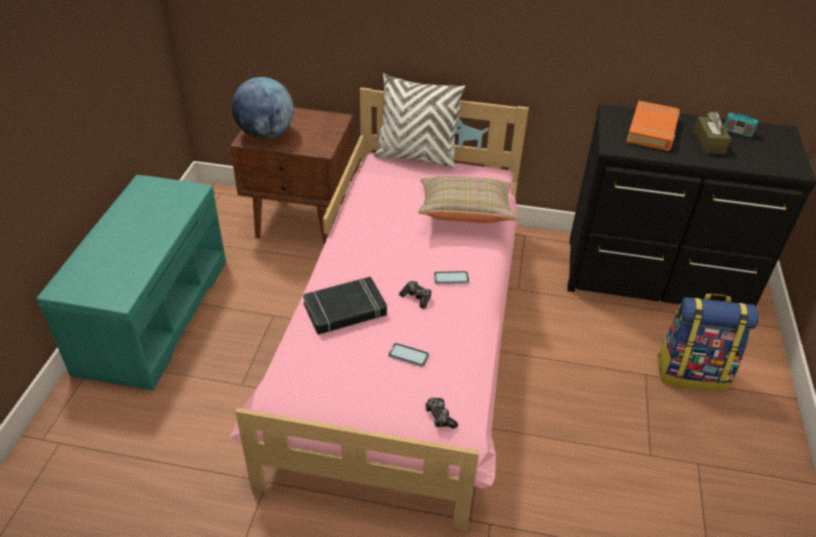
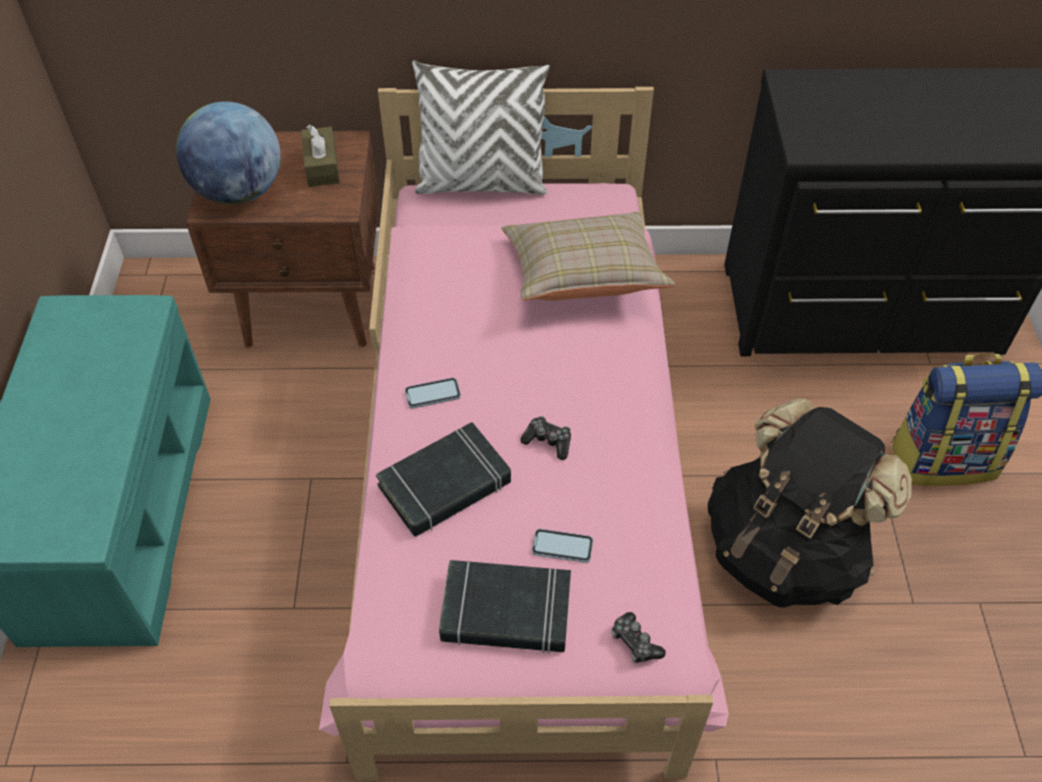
camera: 10 degrees left, 10 degrees up
(362, 385) = (506, 612): none -> black book
(451, 278) = (591, 398): phone -> phone (432, 394)
(568, 408) = (784, 551): none -> black backpack
(652, 130) = (856, 109): orange book -> none
(708, 142) = (943, 118): brown tissue box -> brown tissue box (322, 166)
(737, 132) = (980, 91): radio -> none

